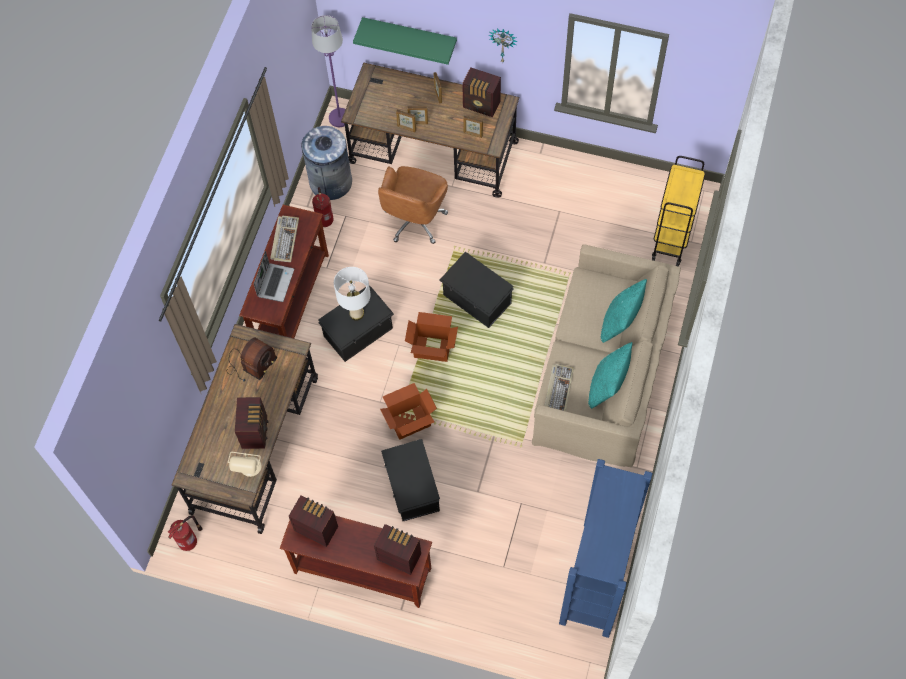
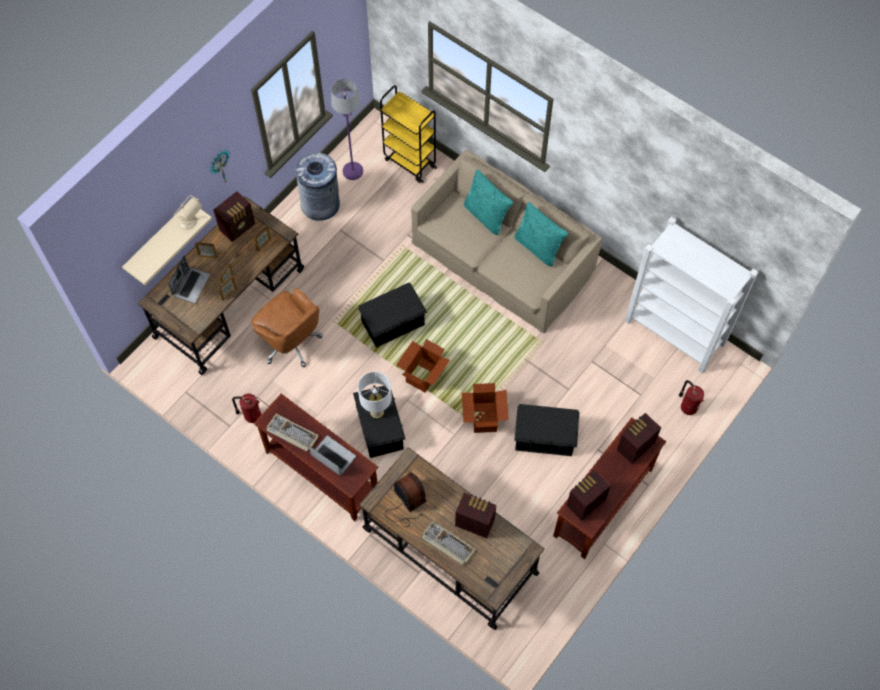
camera: 70 degrees left, 0 degrees up
(189, 541) = (520, 638): fire extinguisher -> fire extinguisher (688, 407)
(250, 471) = (510, 538): beige table lamp -> beige table lamp (191, 223)
(330, 182) = (215, 397): grey trash can -> grey trash can (320, 204)
(339, 118) = (150, 365): purple floor lamp -> purple floor lamp (353, 171)
(401, 95) = (191, 284): none -> laptop
(409, 35) = (158, 239): green shelf -> beige shelf
(558, 389) = (524, 283): keyboard -> keyboard (447, 544)
(597, 578) = (675, 332): blue bookcase -> white bookcase

